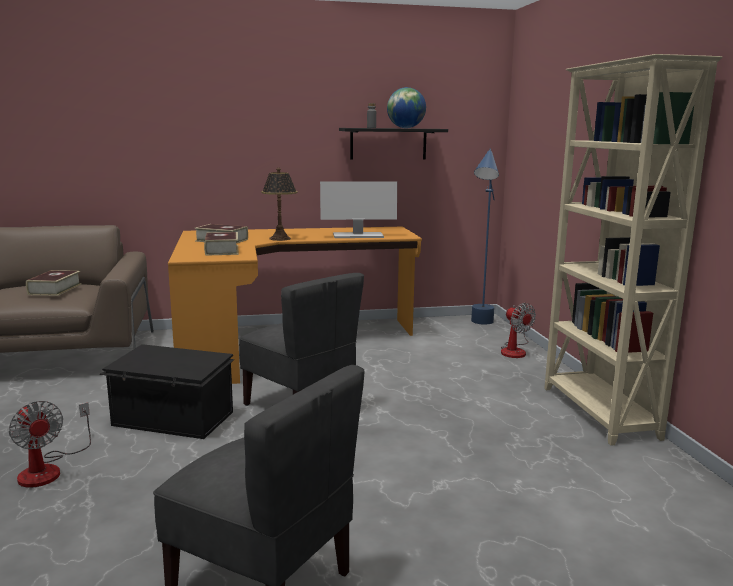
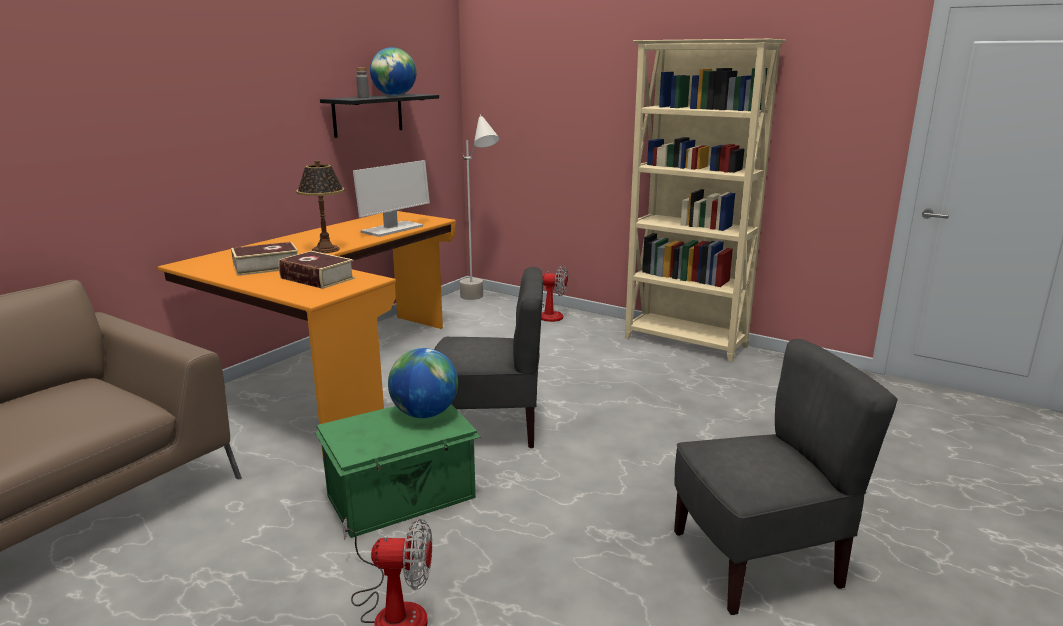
camera: 45 degrees left, 5 degrees up
(55, 289) = (67, 402): book -> none
(173, 419) = (403, 497): black storage box -> green storage box
(196, 360) = (424, 414): none -> globe
(480, 326) = (480, 301): blue floor lamp -> grey floor lamp

